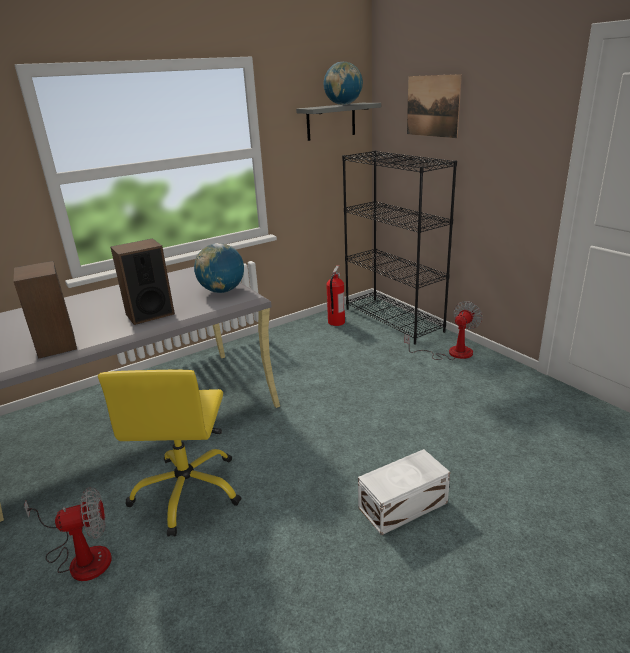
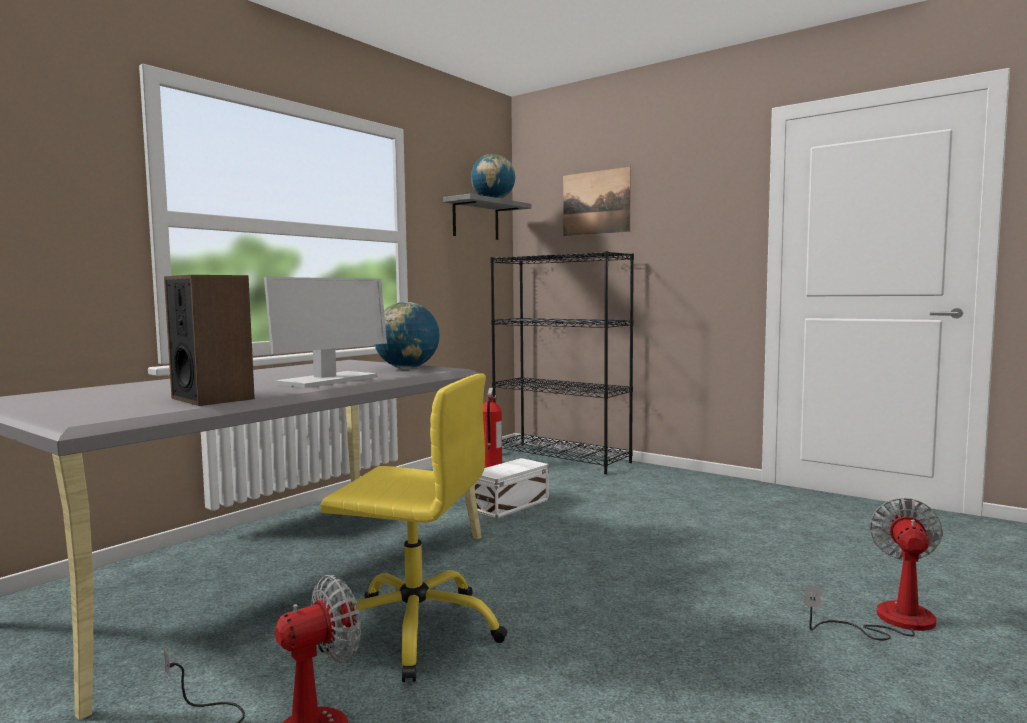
camera: 20 degrees left, 20 degrees down
(149, 314) = (327, 380): speaker -> monitor
(188, 491) = (416, 630): yellow office chair -> yellow office chair turned 60 degrees counterclockwise
(404, 505) = (729, 599): white storage box -> white storage box (511, 504)
(451, 353) = (655, 477): fan -> fan (889, 621)

